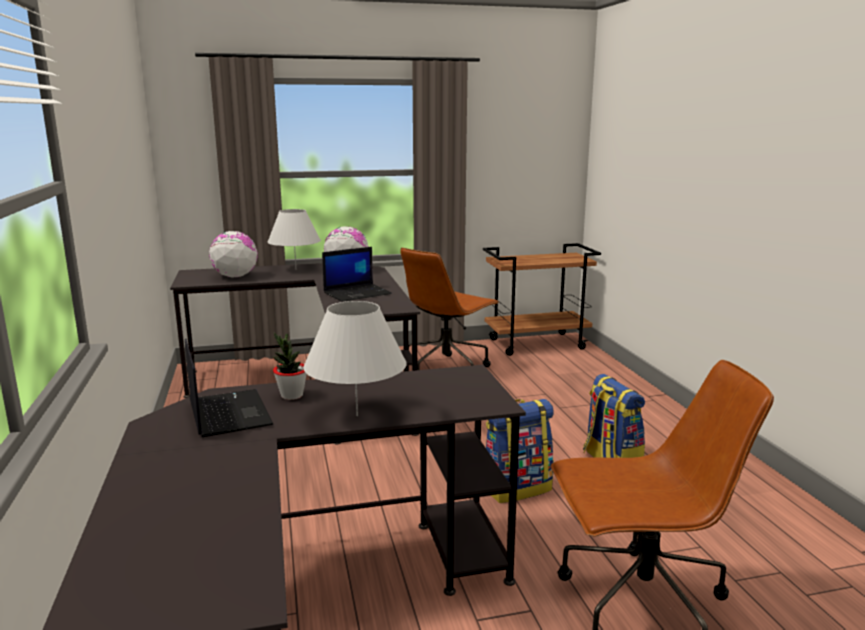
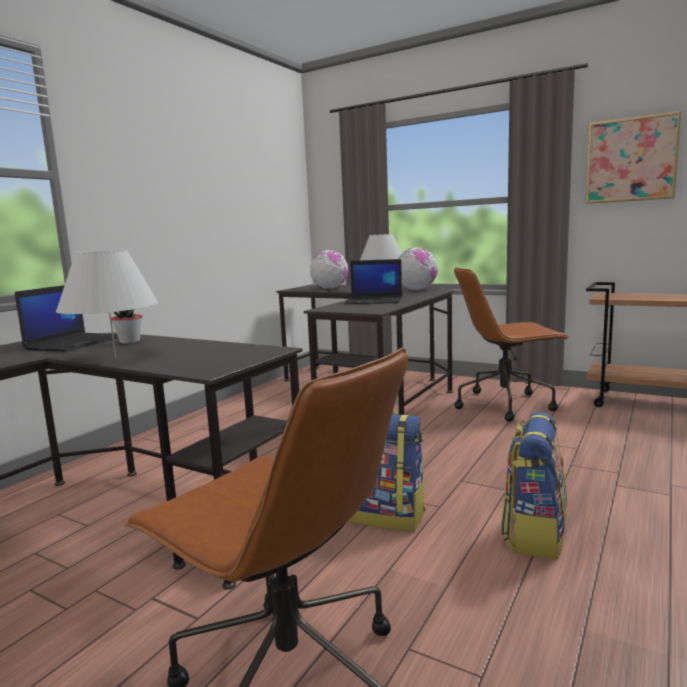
camera: 45 degrees right, 5 degrees down
(507, 144) = (631, 160): none -> picture

